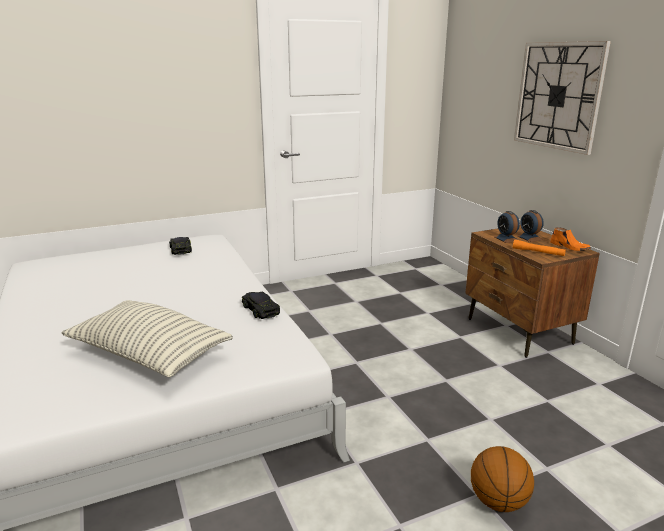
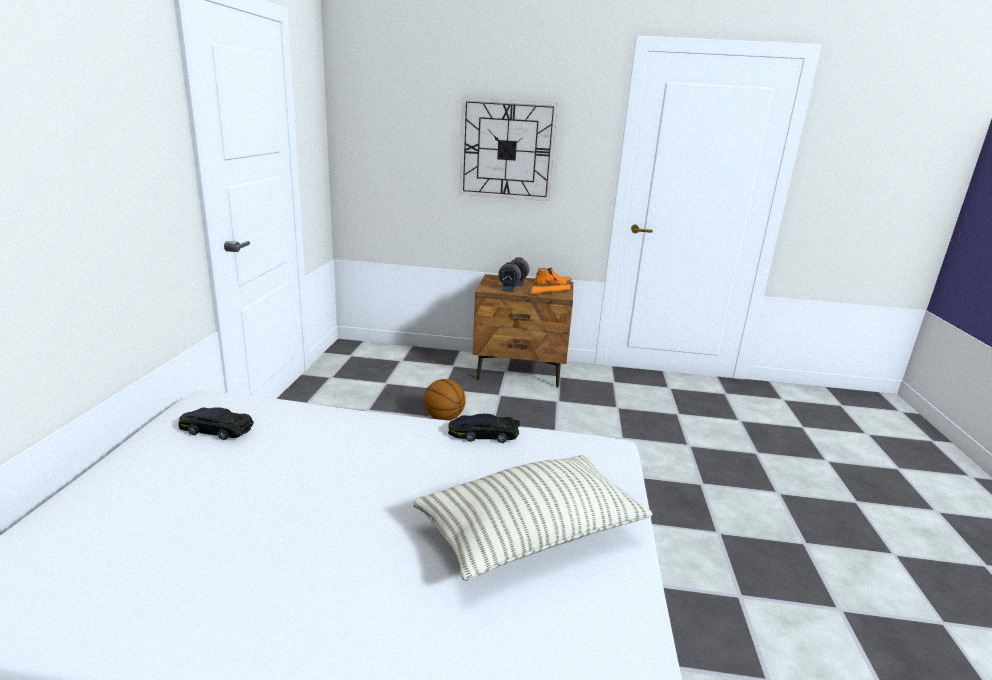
camera: 60 degrees left, 0 degrees up
(498, 501) = (712, 479): basketball -> basketball (444, 418)

